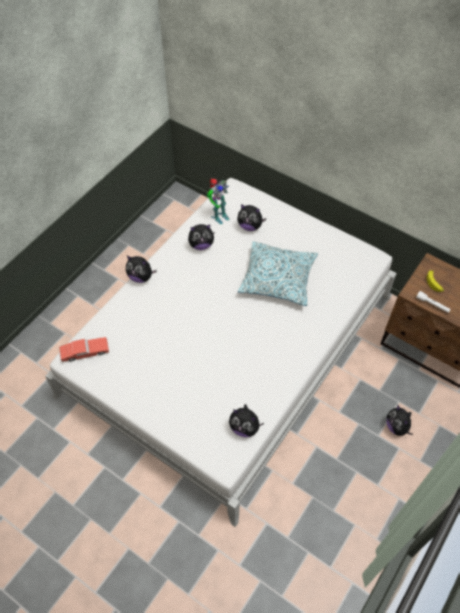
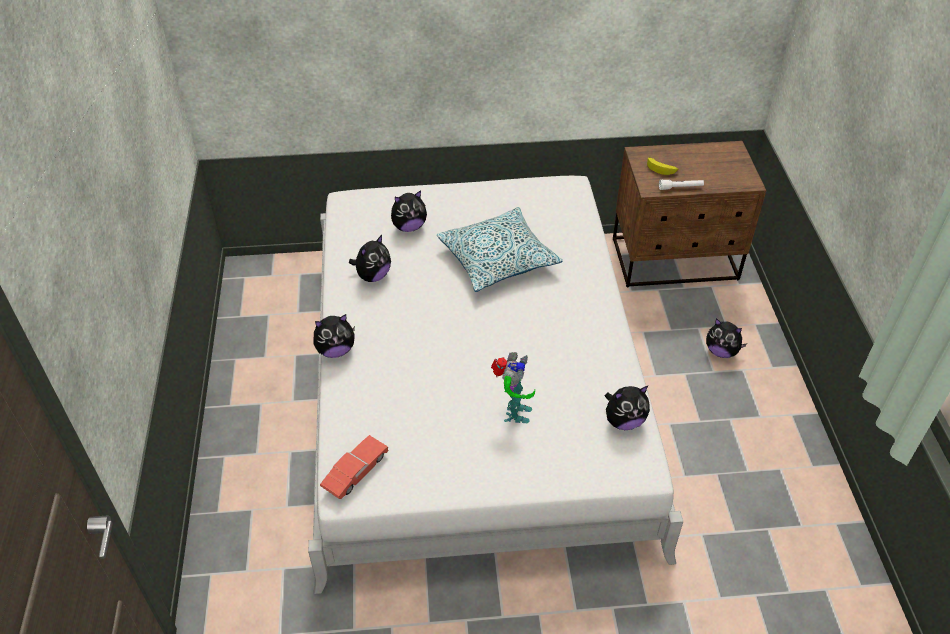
camera: 40 degrees left, 10 degrees down
(218, 216) = (361, 236): toy robot -> toy robot (513, 413)

